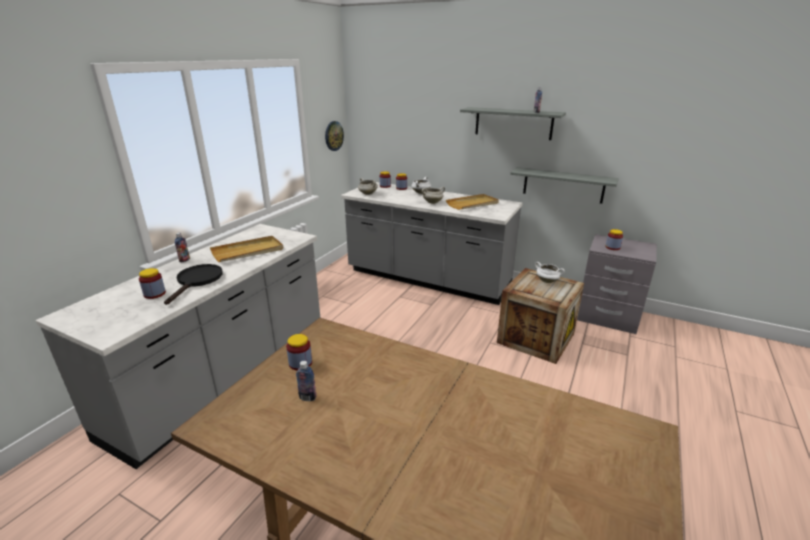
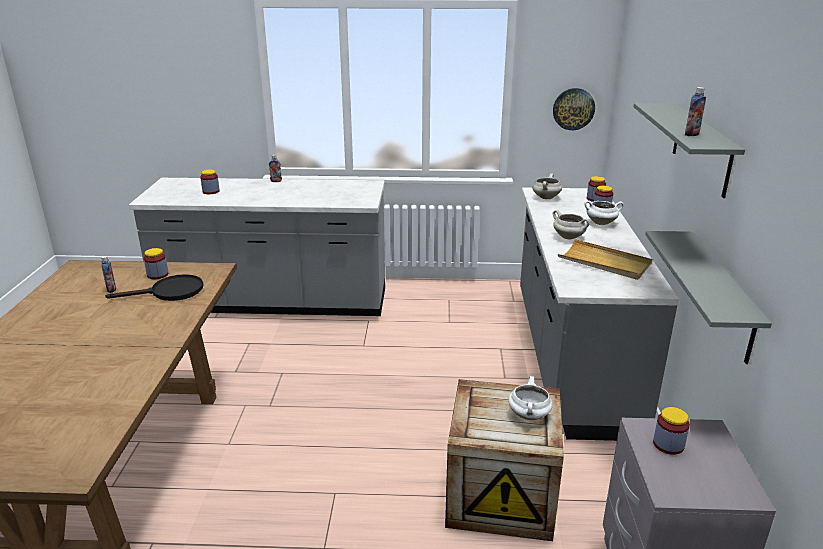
camera: 65 degrees right, 0 degrees up
(197, 281) = (240, 196): black frying pan -> black frying pan (170, 292)
(248, 251) = (311, 194): beige tray -> none

